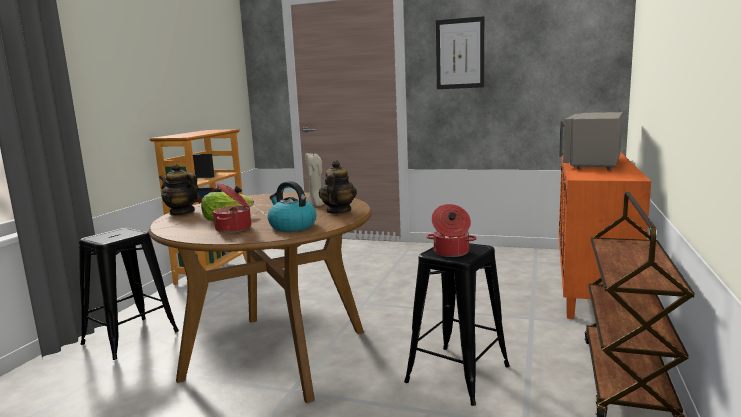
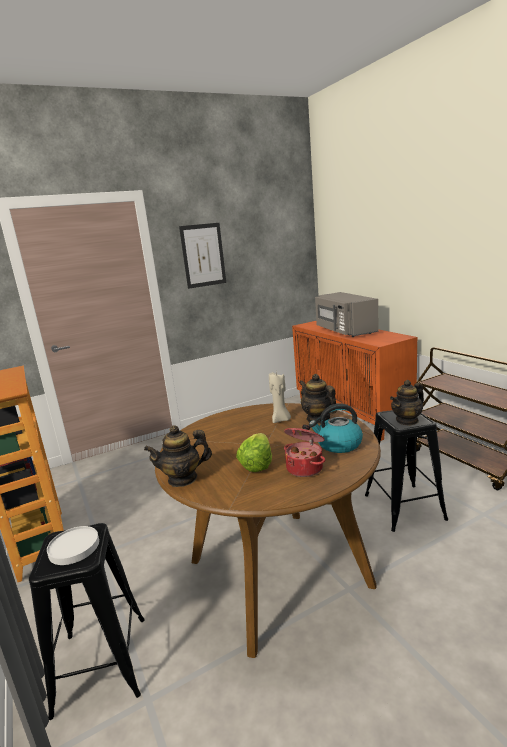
camera: 45 degrees left, 5 degrees up
(116, 235) = (74, 547): none -> white plate
(451, 252) = (407, 420): cooking pot -> teapot

